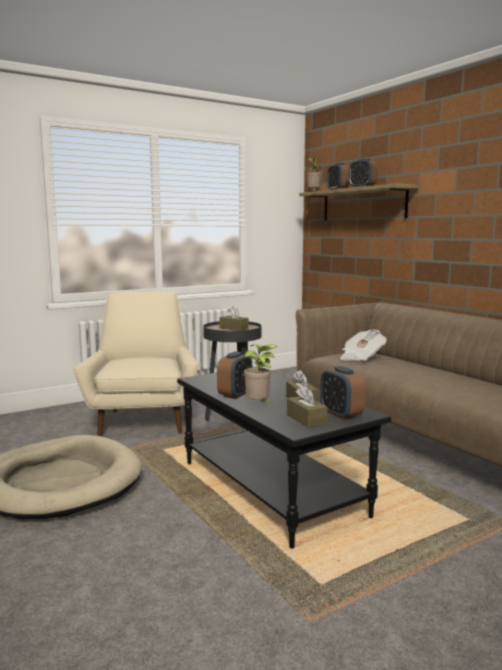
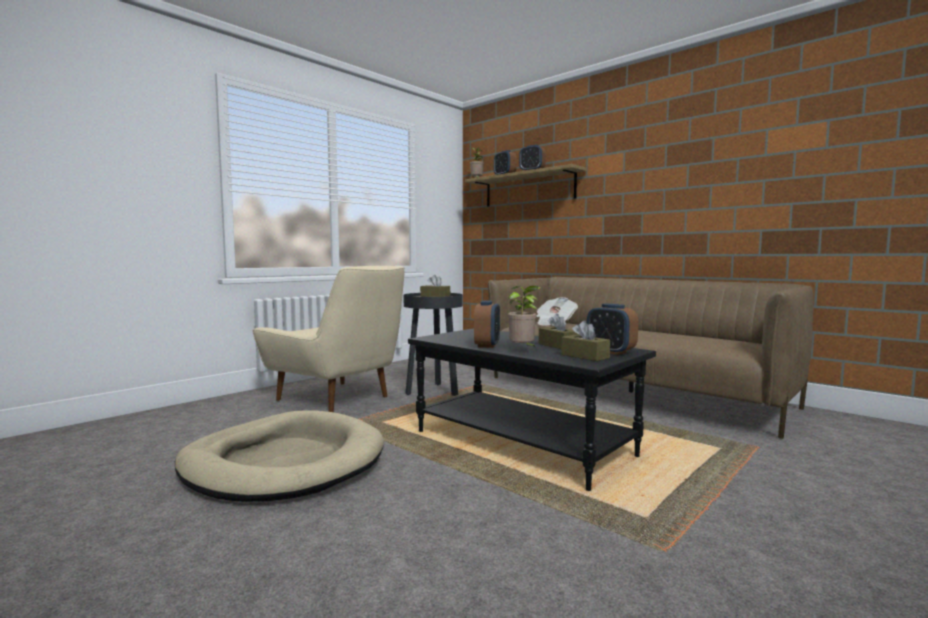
camera: 15 degrees left, 5 degrees down
(143, 420) = (339, 399): beige armchair -> beige armchair turned 150 degrees clockwise

